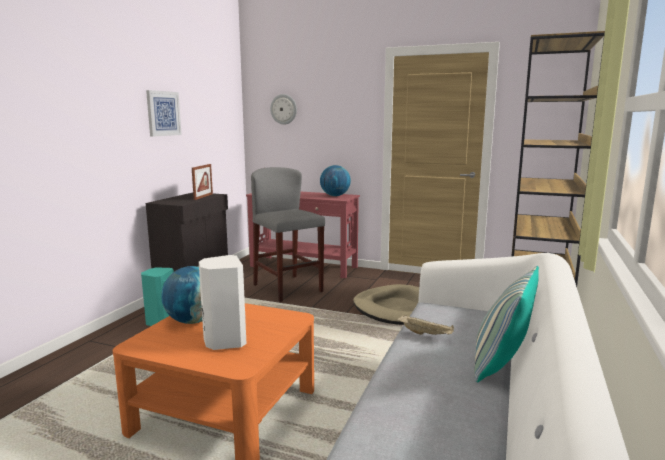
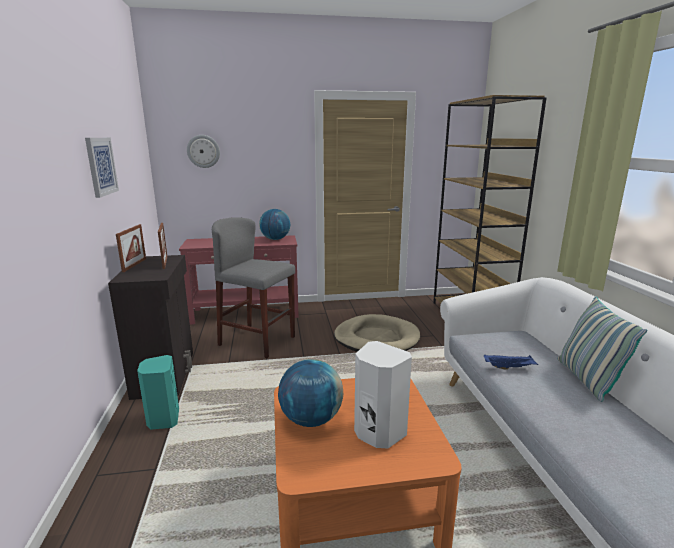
camera: 30 degrees left, 5 degrees up
(181, 196) = (134, 265): none -> picture frame
(426, 334) = (509, 367): beige tray -> blue tray

